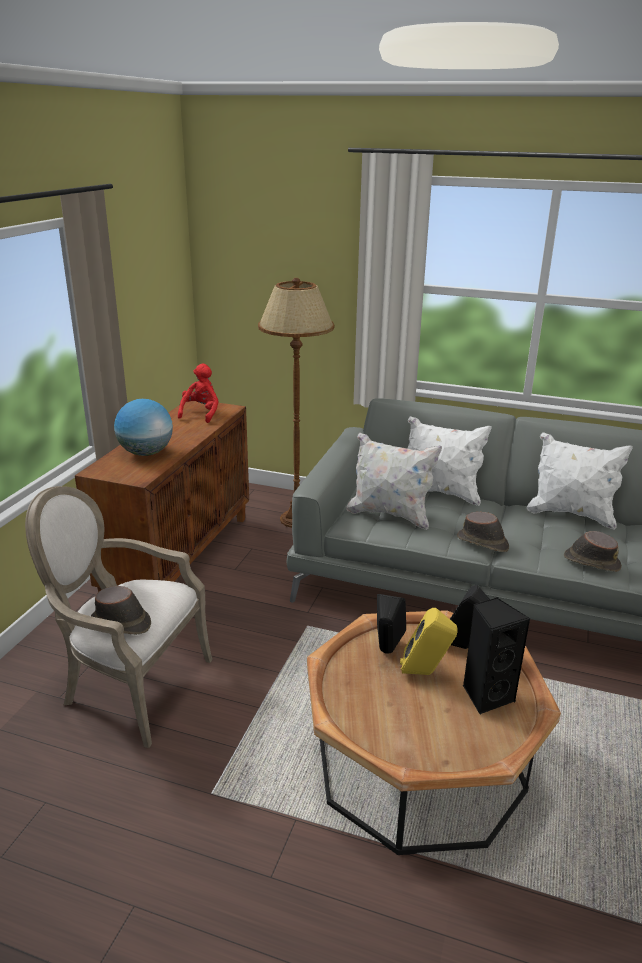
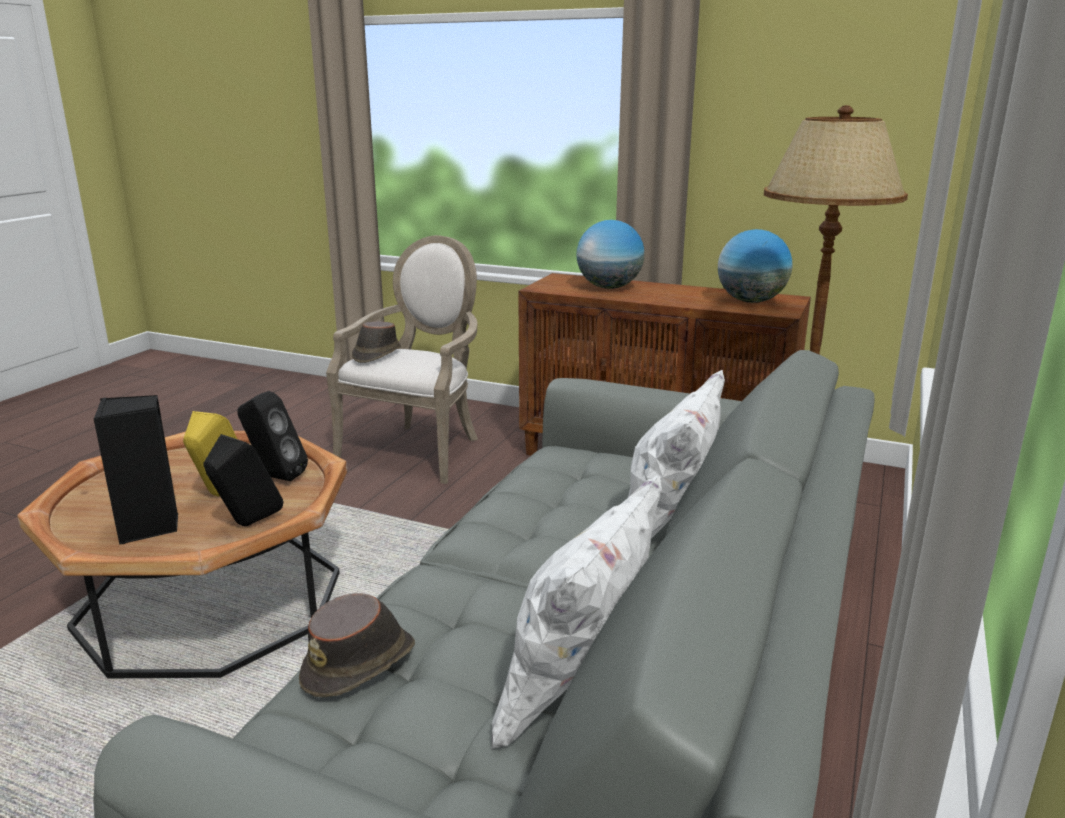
camera: 95 degrees right, 5 degrees down
(201, 413) = (751, 301): red plush toy -> globe
(390, 515) = (584, 481): white pillow -> none
(483, 542) = (471, 548): brown hat -> none

